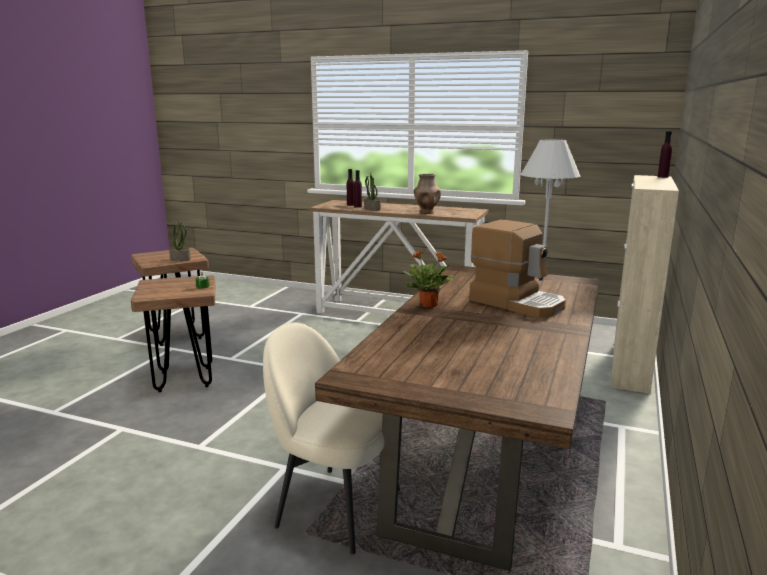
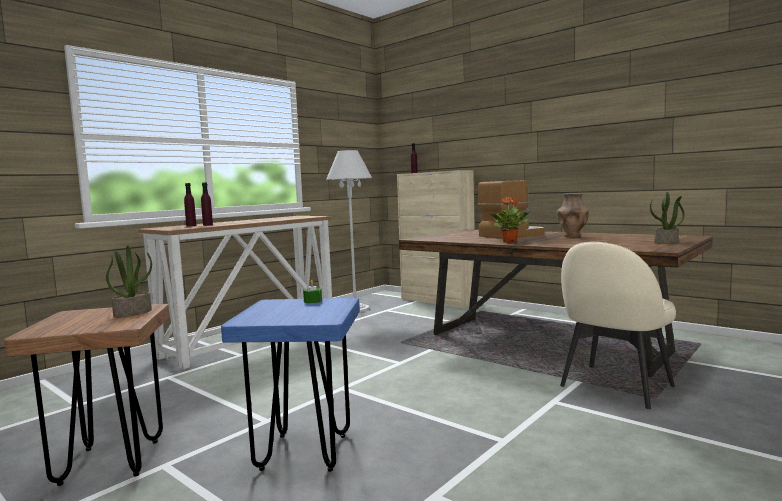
camera: 70 degrees left, 10 degrees down
(185, 379) = (305, 452): brown stool -> blue stool
(372, 209) = (231, 223): potted plant -> potted plant (666, 242)
(426, 212) = (283, 219): brown vase -> brown vase (572, 236)

